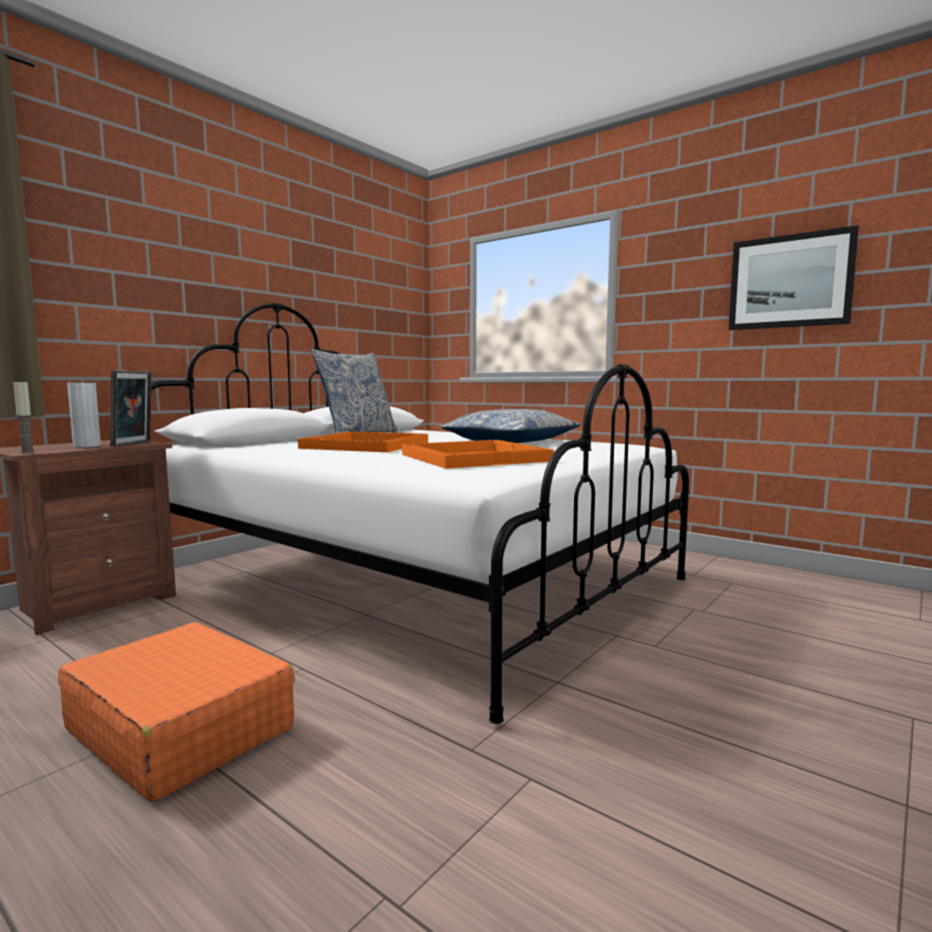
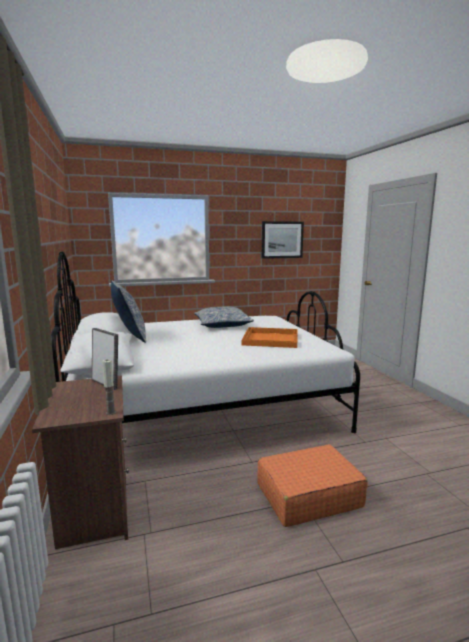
camera: 55 degrees left, 5 degrees up
(87, 446) = (96, 396): grey vase -> none
(366, 445) = (192, 344): orange tray -> none

